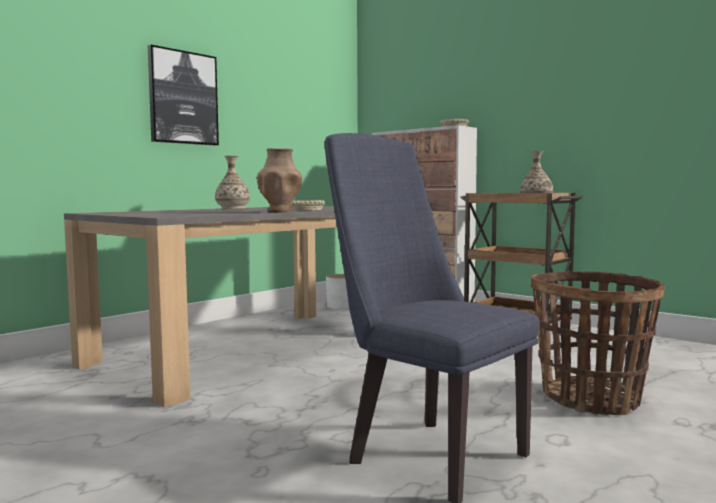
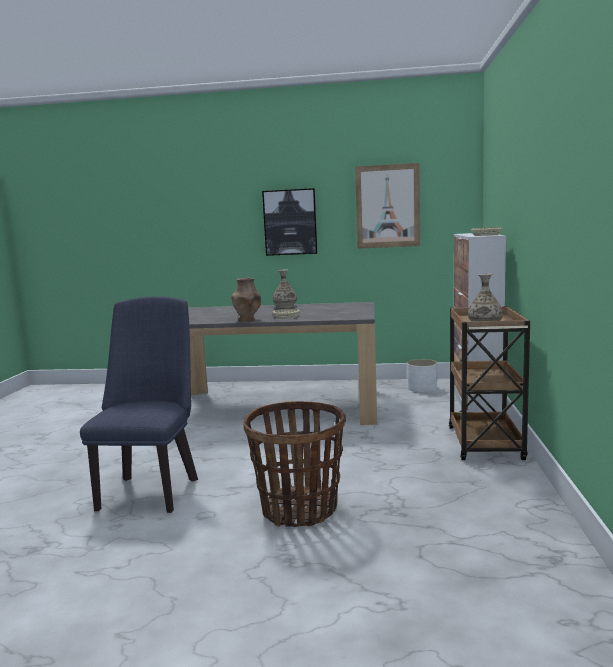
camera: 55 degrees right, 5 degrees up
(286, 97) = (387, 206): none -> picture

